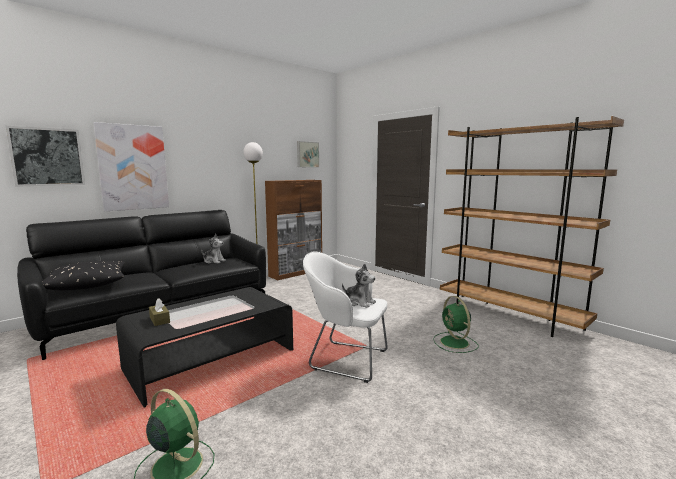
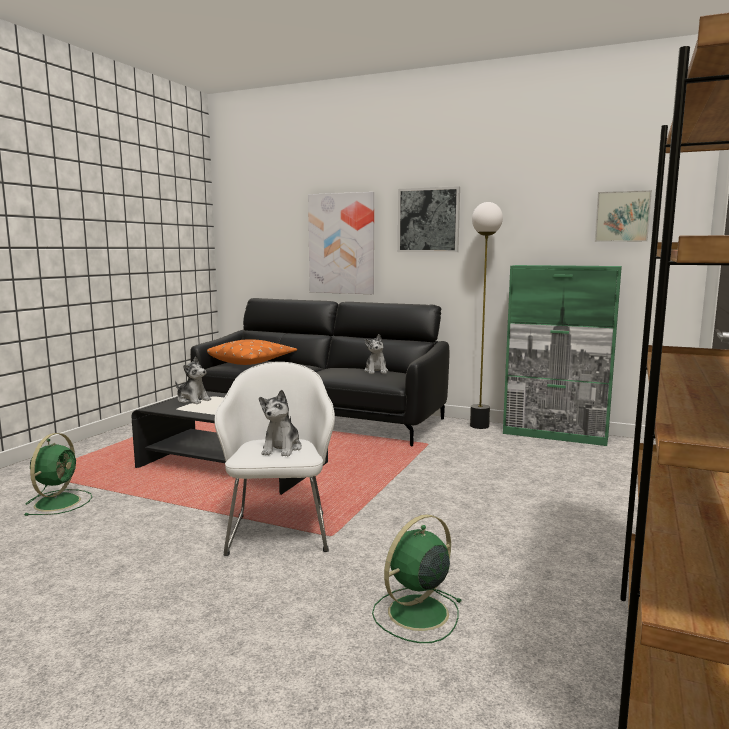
camera: 65 degrees right, 0 degrees up
(47, 157) = (273, 233): picture -> picture (428, 220)
(87, 283) = (252, 361): black pillow -> orange pillow
(159, 320) = (193, 400): brown tissue box -> plush toy
(296, 273) = (555, 435): brown cabinet -> green cabinet

